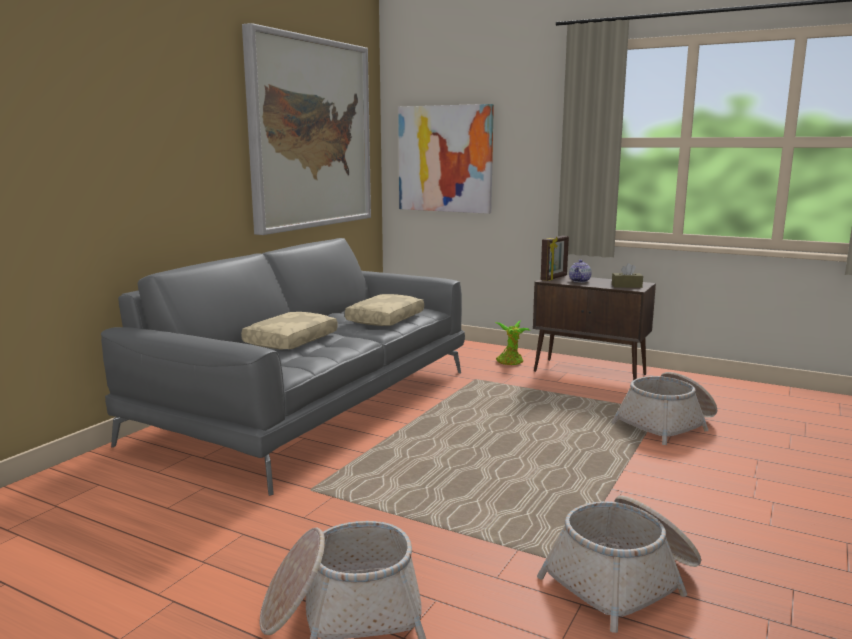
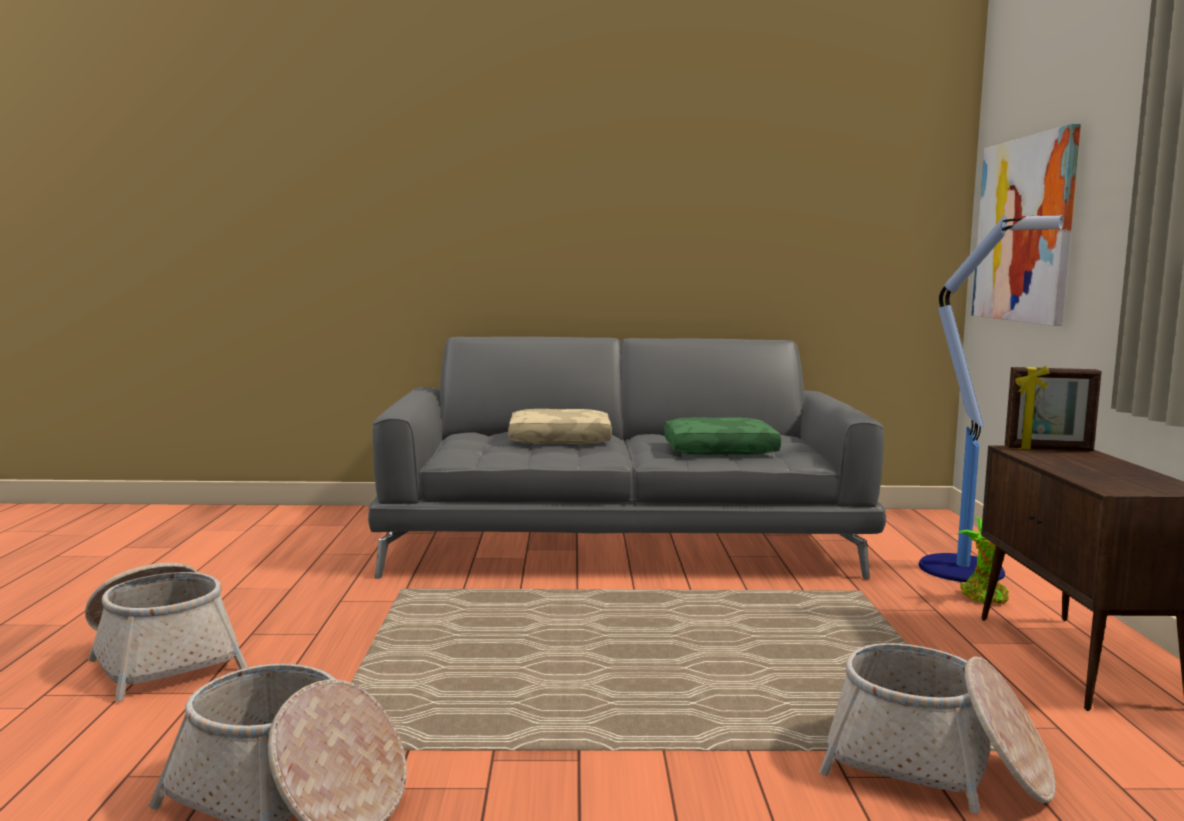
camera: 60 degrees right, 5 degrees down
(310, 134) = (789, 195): picture -> none
(384, 319) = (720, 450): beige pillow -> green pillow
(472, 354) = (965, 570): none -> floor lamp
(580, 281) = (1070, 461): teapot -> none
(626, 286) = (1121, 483): brown tissue box -> none

